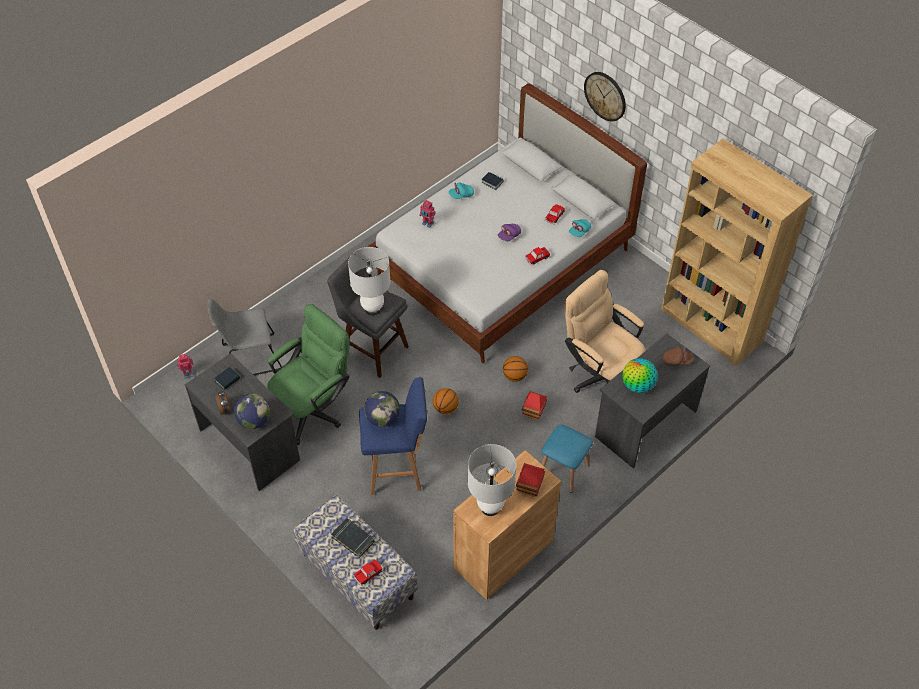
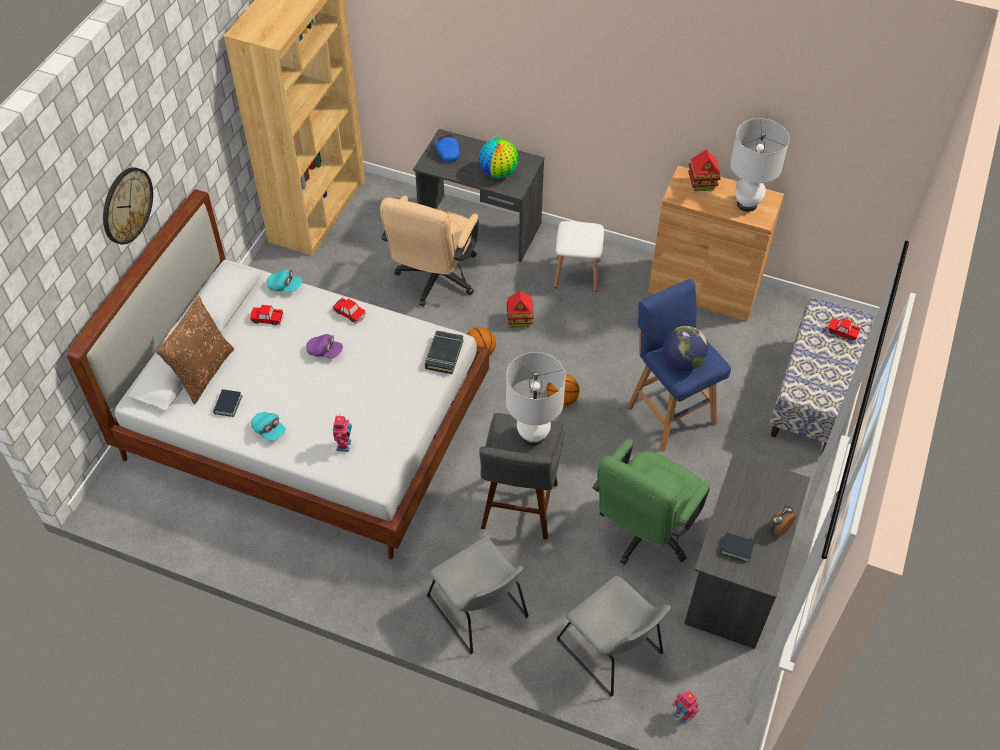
camera: 115 degrees left, 0 degrees up
(254, 421) = (771, 488): globe -> none
(313, 408) = (643, 533): green office chair -> green office chair turned 75 degrees counterclockwise
(316, 305) = (480, 611): none -> grey chair
(353, 539) = (817, 360): black book -> black book (444, 354)
(526, 177) = (203, 371): none -> brown pillow
(564, 470) = (577, 273): blue stool -> white stool
(676, 360) = (447, 152): brown cap -> blue cap

